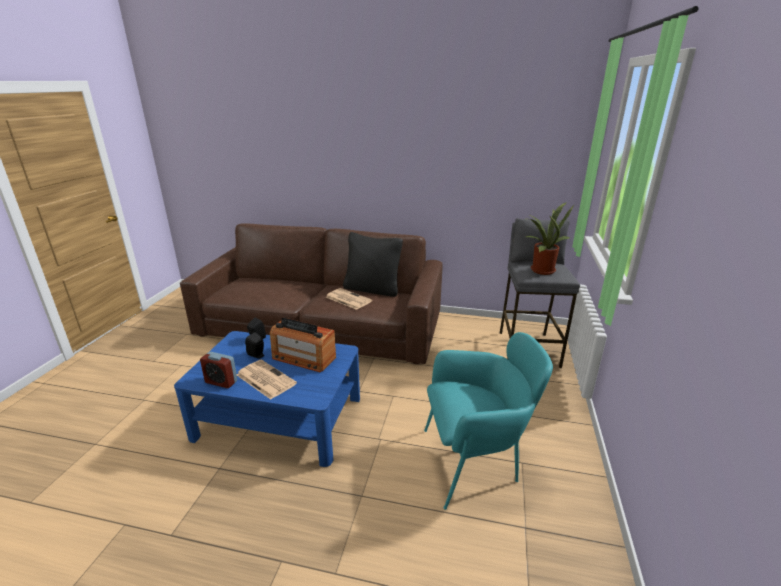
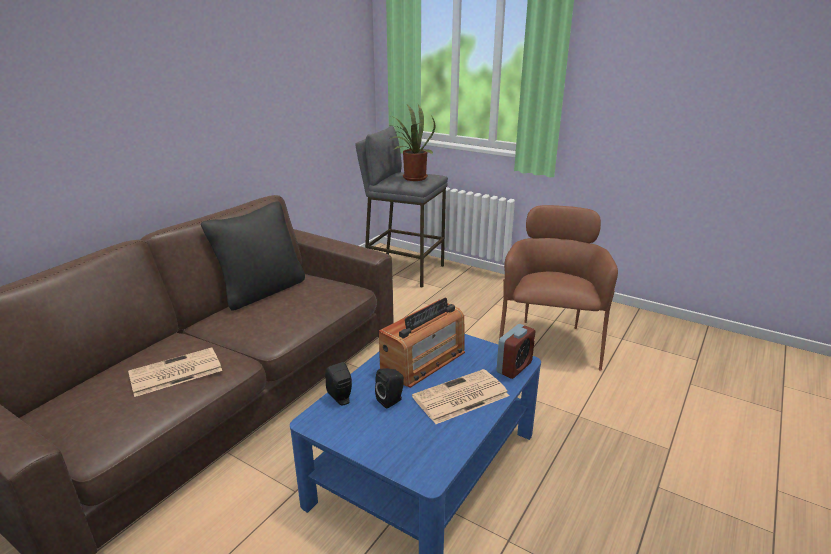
camera: 70 degrees left, 0 degrees up
(221, 382) = (448, 440): alarm clock -> alarm clock (514, 367)
(347, 299) = (284, 308): newspaper -> newspaper (174, 373)
(475, 462) = (549, 341): turquoise armchair -> brown armchair

